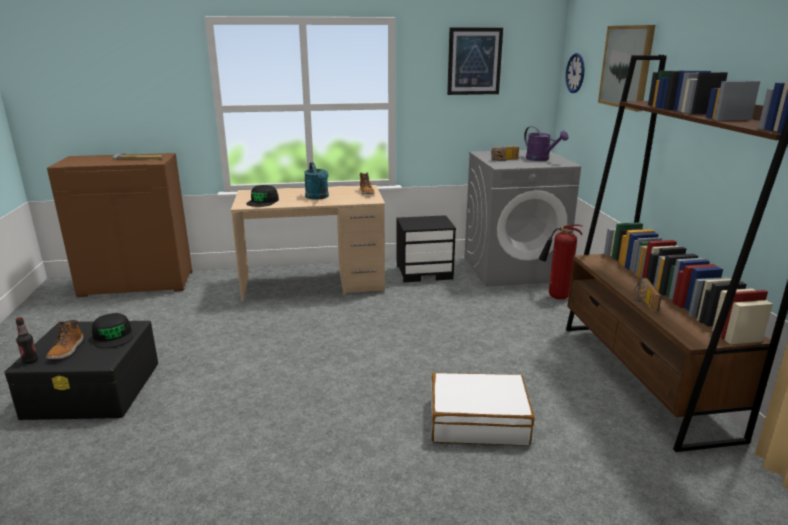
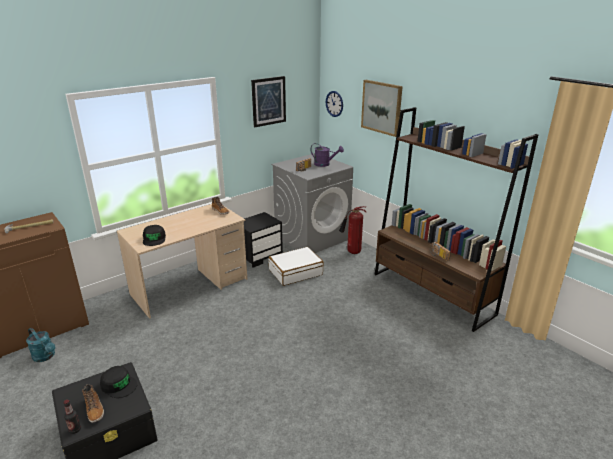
camera: 30 degrees left, 5 degrees up
(318, 197) = (191, 224): turquoise watering can -> turquoise watering can (45, 356)
(478, 421) = (376, 351): white suitcase -> white suitcase (295, 272)

